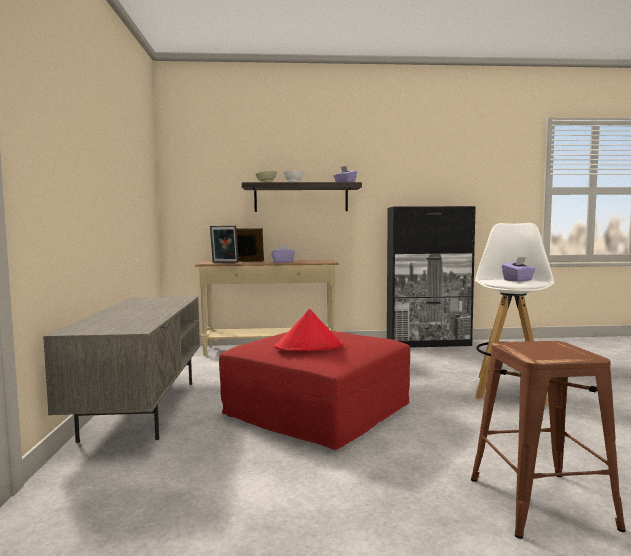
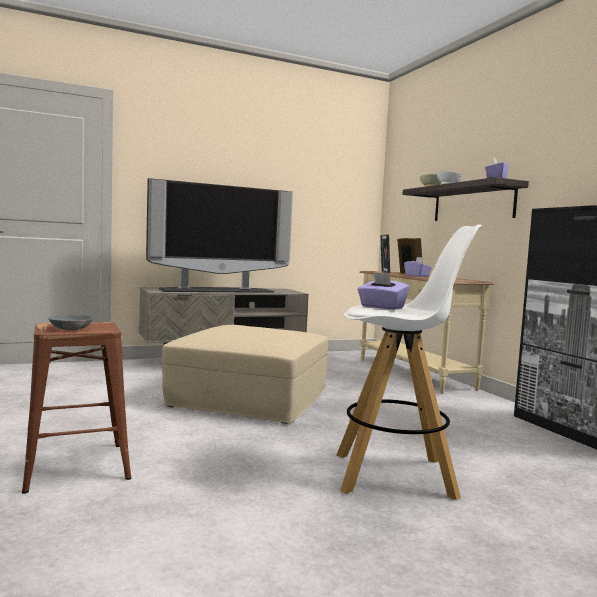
camera: 70 degrees right, 0 degrees up
(141, 313) = (217, 290): none -> television
(309, 347) = (219, 330): red hat -> none
(316, 409) = (250, 397): red ottoman -> beige ottoman
(563, 352) = (70, 329): none -> grey bowl

